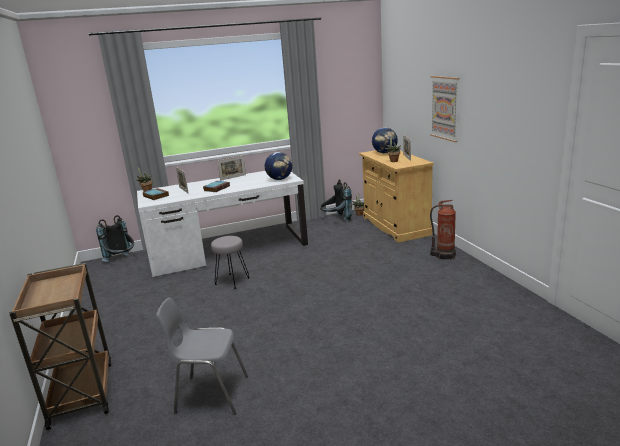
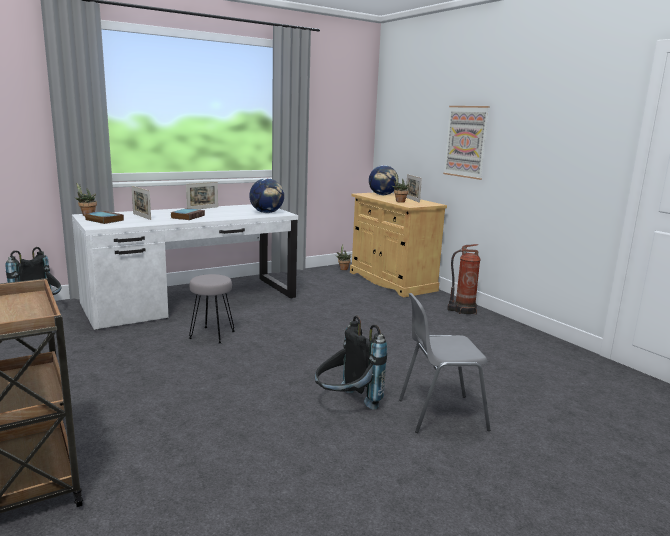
camera: 15 degrees left, 5 degrees down
(210, 394) = (237, 471): grey chair -> grey chair (439, 414)
(336, 220) = (318, 274): black backpack -> black backpack (346, 405)

